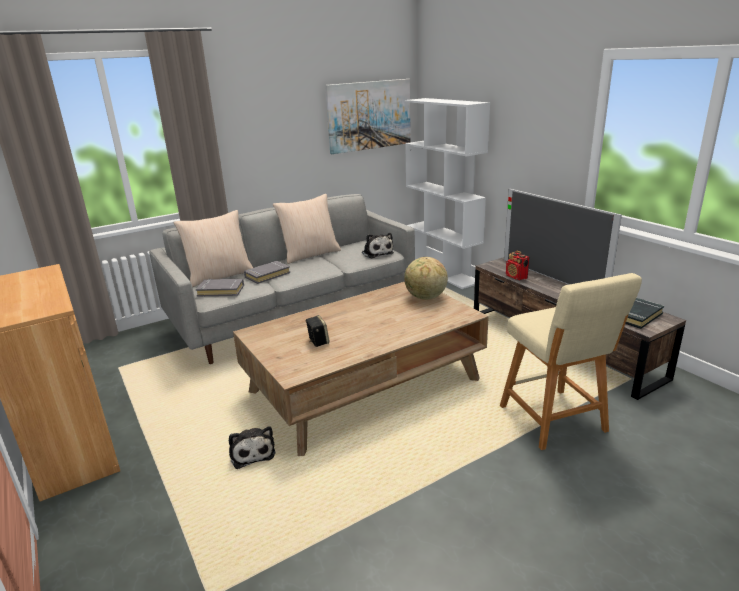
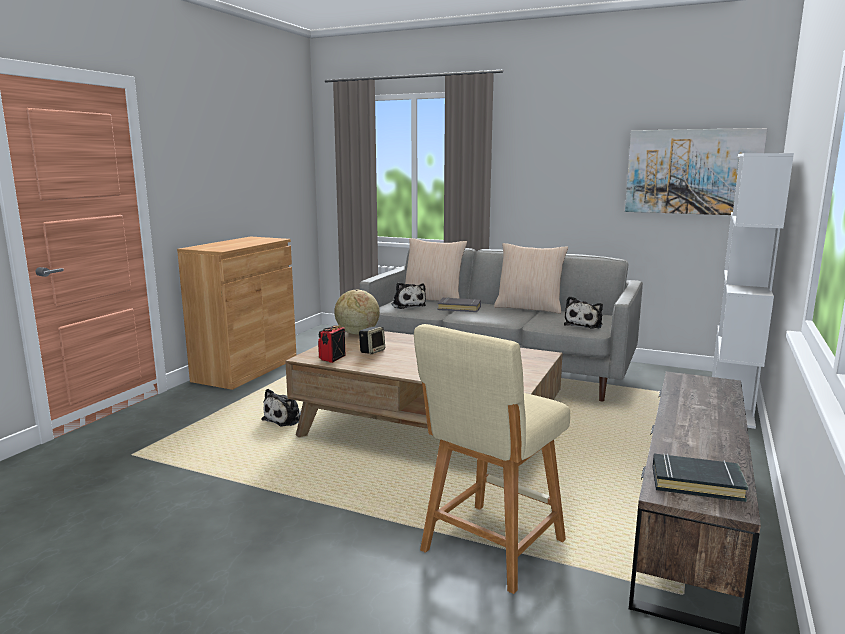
camera: 55 degrees right, 10 degrees down
(221, 290) = (408, 305): grey book -> plush toy
(425, 297) = (522, 365): globe -> globe (357, 333)
(516, 277) = (676, 395): radio -> radio (332, 358)
(551, 277) = (718, 413): television -> none

